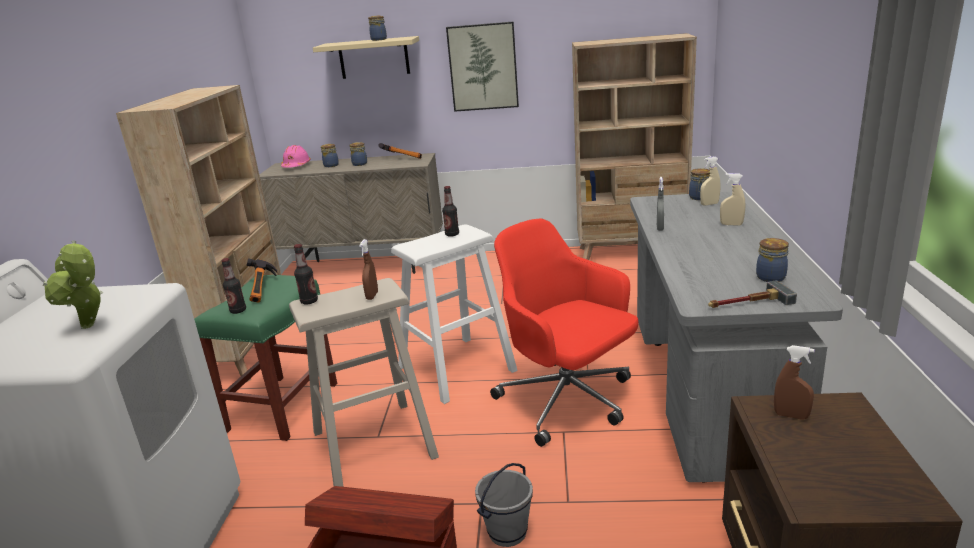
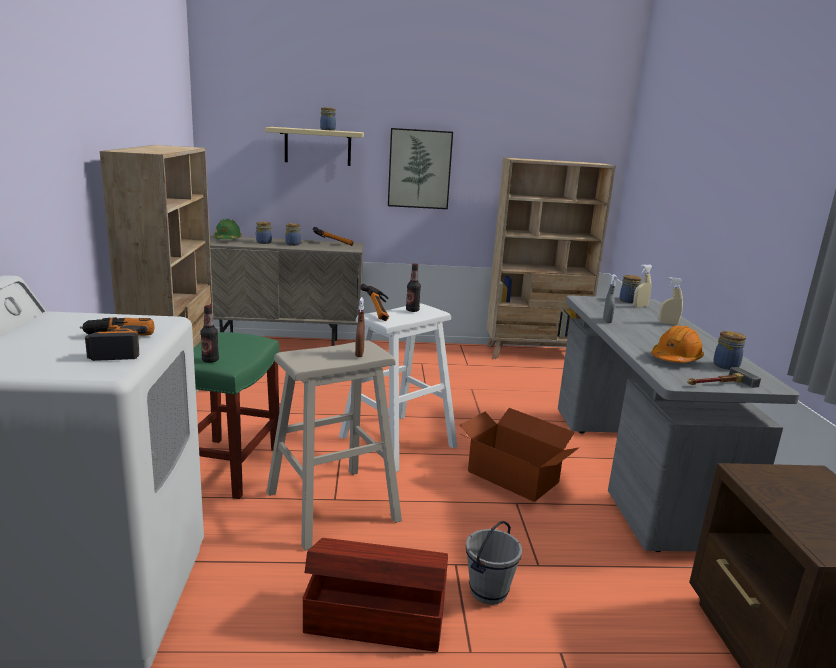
camera: 10 degrees left, 5 degrees down
(90, 326) = (112, 346): potted plant -> power drill
(264, 290) = (229, 344): hammer -> hammer (380, 313)
(296, 166) = (227, 239): pink hard hat -> green hard hat
(309, 301) = (297, 354): bottle -> none
(568, 401) = (513, 476): red office chair -> cardboard box
(715, 273) = (675, 359): none -> orange hard hat
(791, 416) = (776, 481): brown spray bottle -> none

